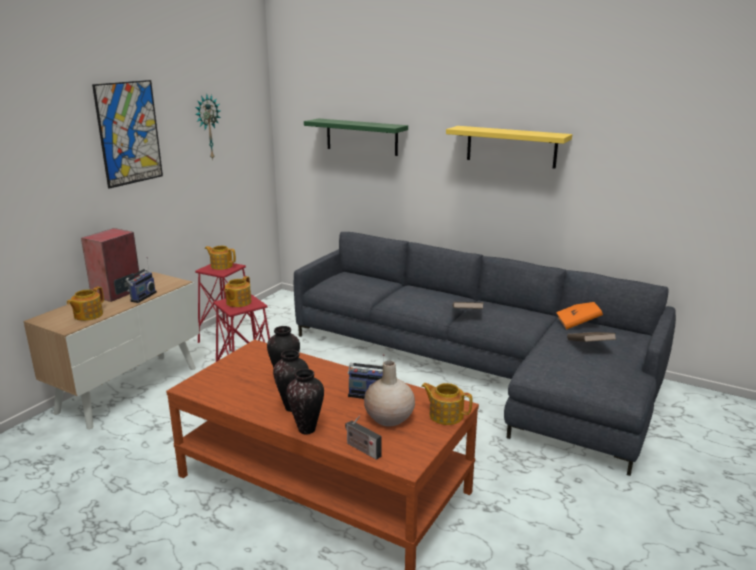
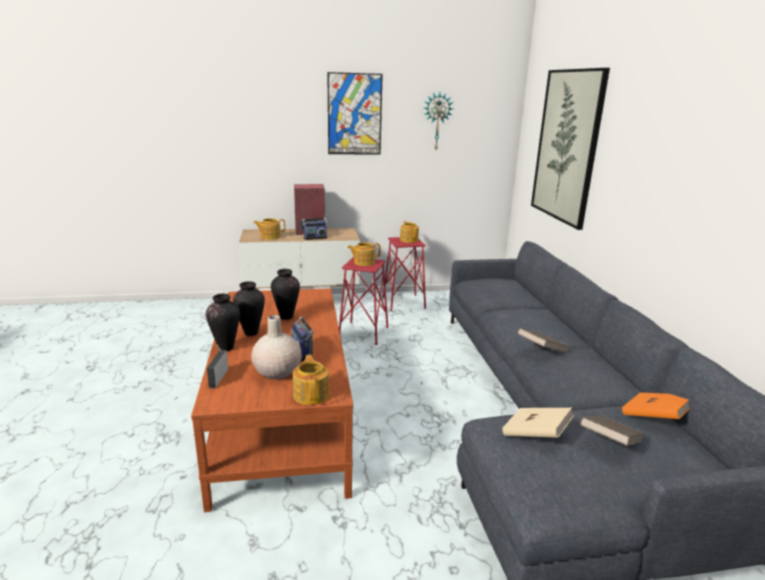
camera: 50 degrees right, 0 degrees up
(361, 137) = (567, 146): green shelf -> picture
(511, 146) = (680, 168): yellow shelf -> none
(559, 364) = (535, 435): none -> beige book

